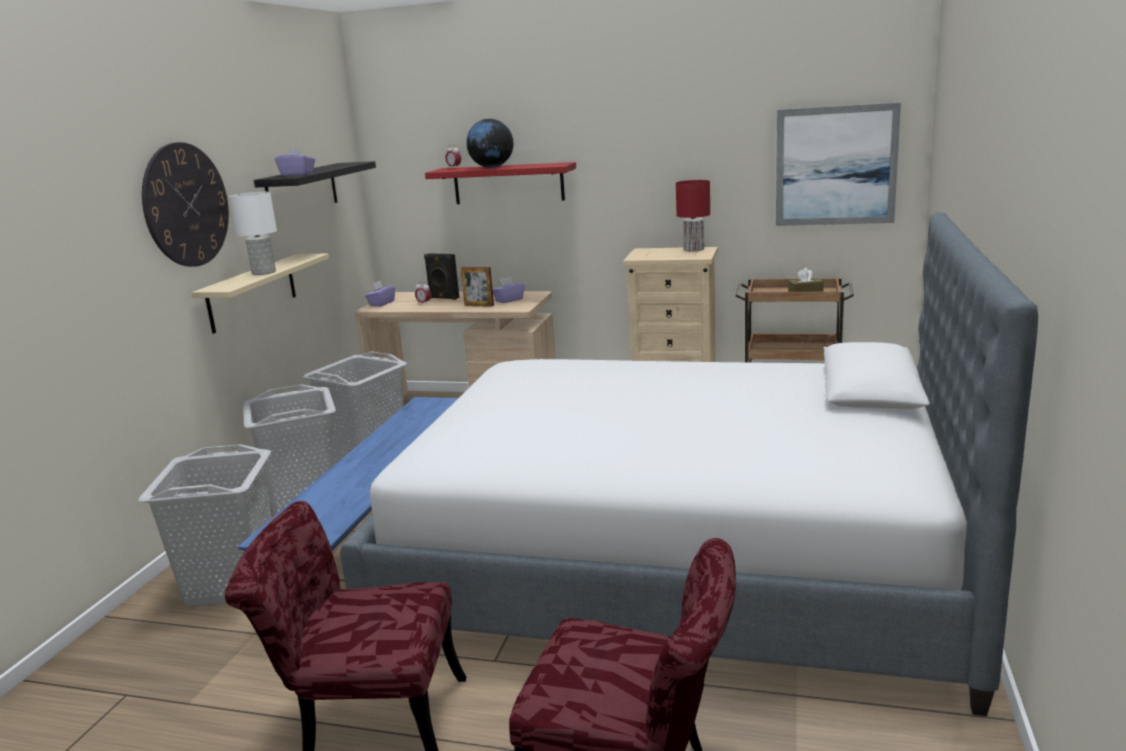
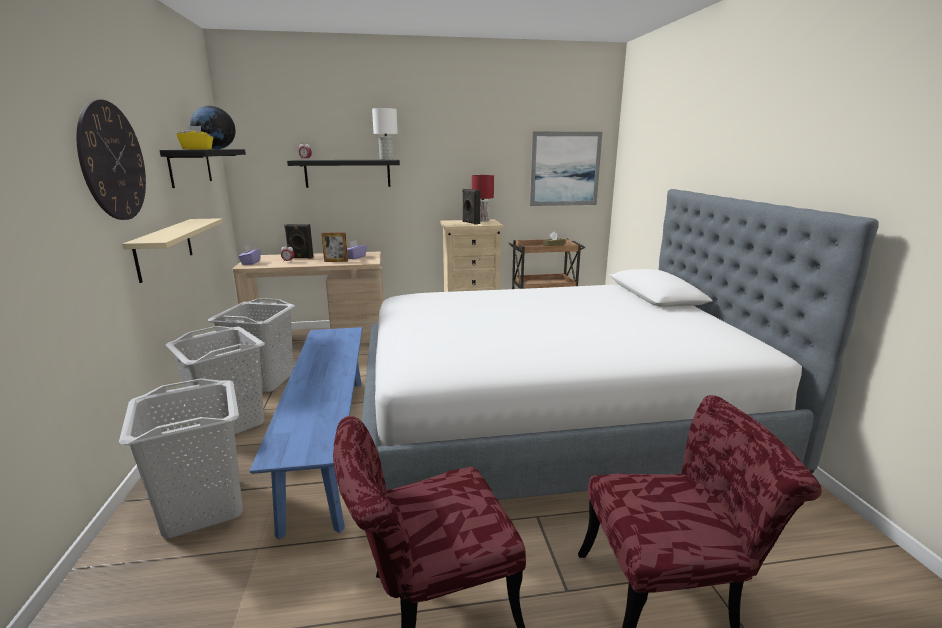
camera: 25 degrees left, 0 degrees up
(264, 272) = (180, 229): white table lamp -> white table lamp (386, 159)
(297, 174) = (197, 149): purple tissue box -> yellow tissue box
(492, 167) = (339, 159): globe -> globe (216, 149)
(508, 183) = (347, 173): red shelf -> black shelf
(669, 253) = (470, 223): none -> black speaker

